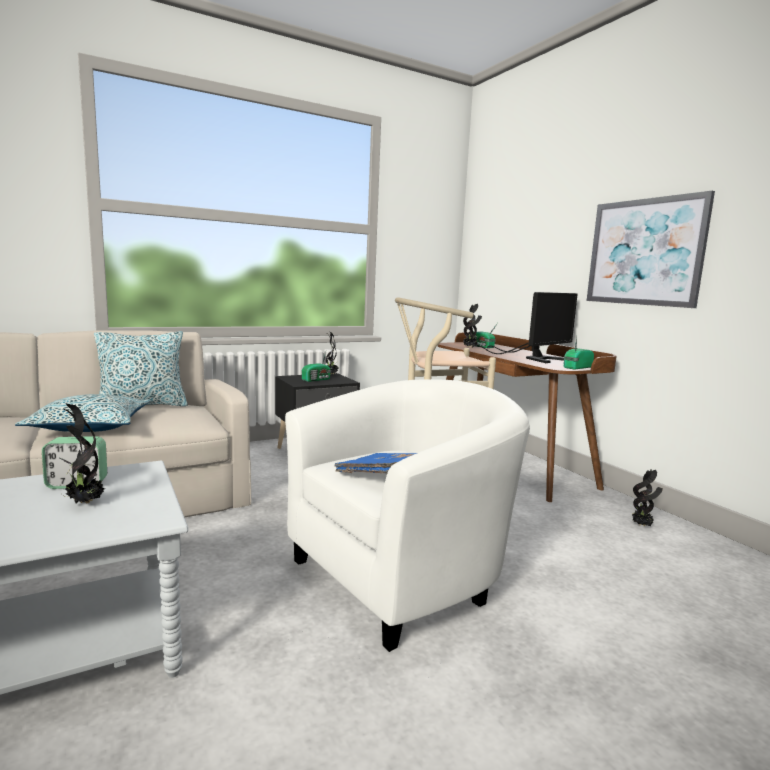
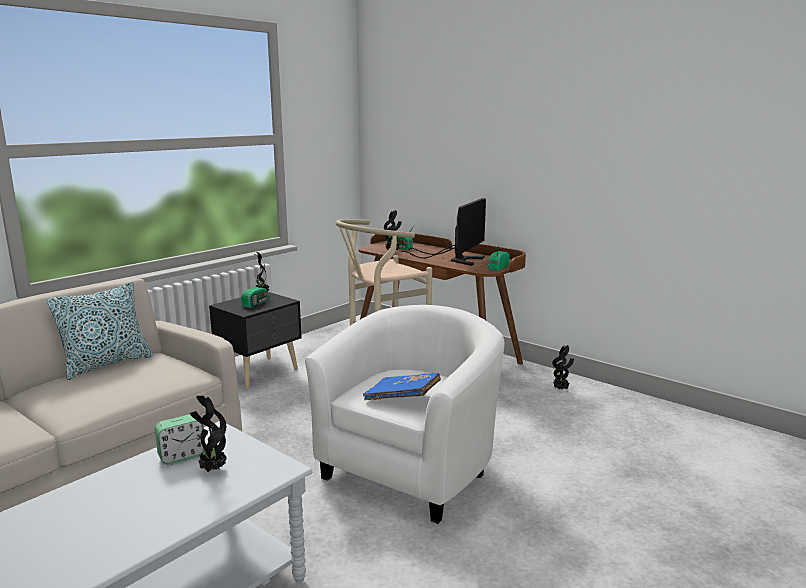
camera: 20 degrees left, 5 degrees up
(90, 426) = (89, 399): pillow -> none
(644, 252) = (540, 166): picture -> none

